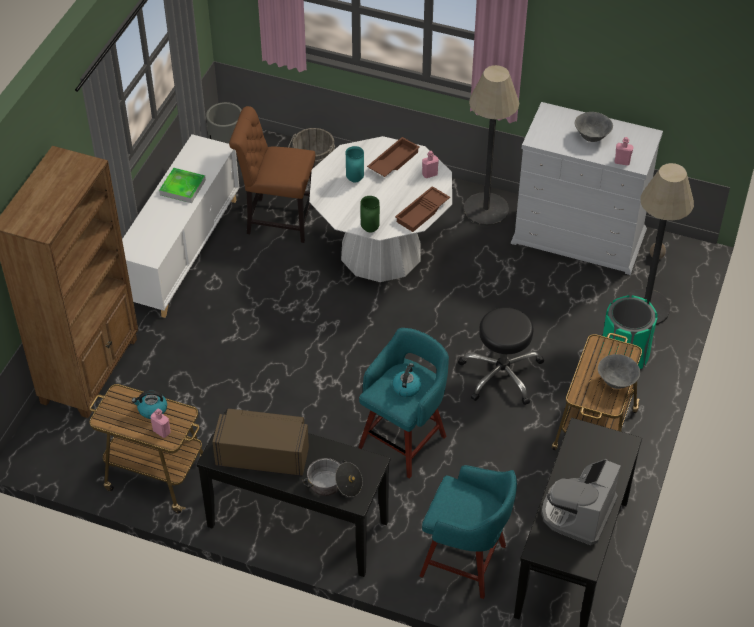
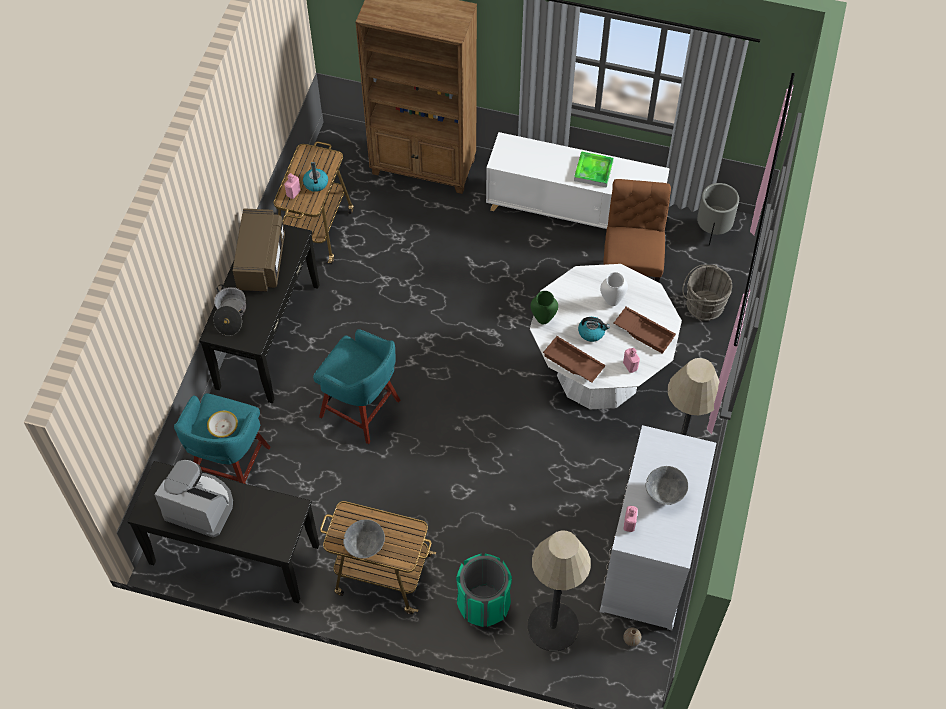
camera: 85 degrees right, 10 degrees up
(354, 179) = (612, 300): turquoise vase -> white vase
(406, 387) = (352, 368): kettle -> kettle (592, 332)
(471, 502) = (223, 426): none -> bowl
(501, 373) = (448, 488): black stool -> none

